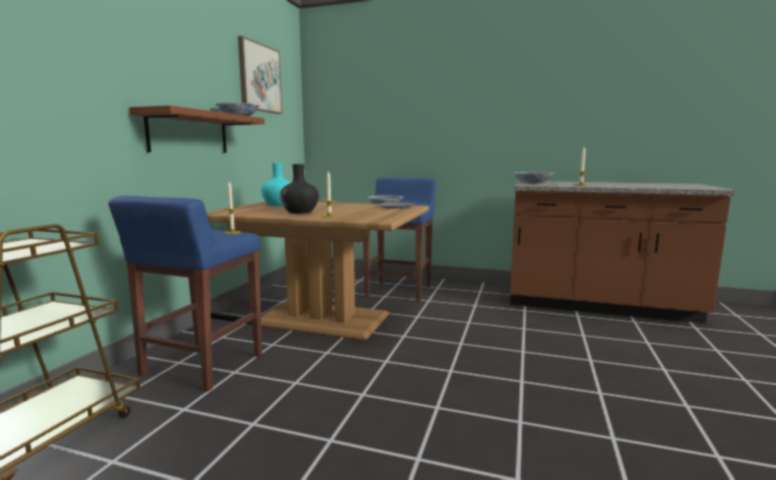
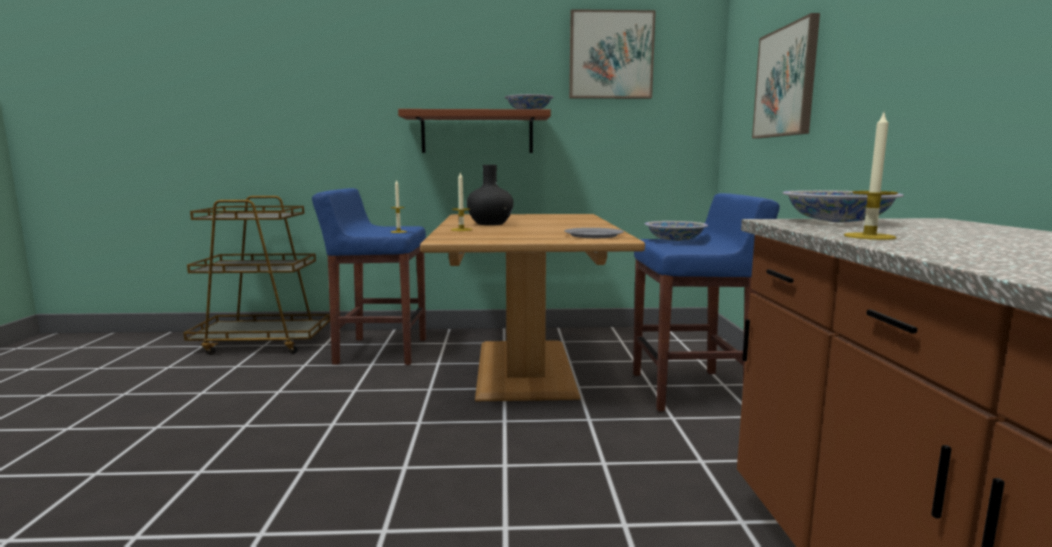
camera: 70 degrees right, 0 degrees up
(278, 205) = (544, 217): turquoise vase -> none
(386, 117) = (786, 82): none -> picture

